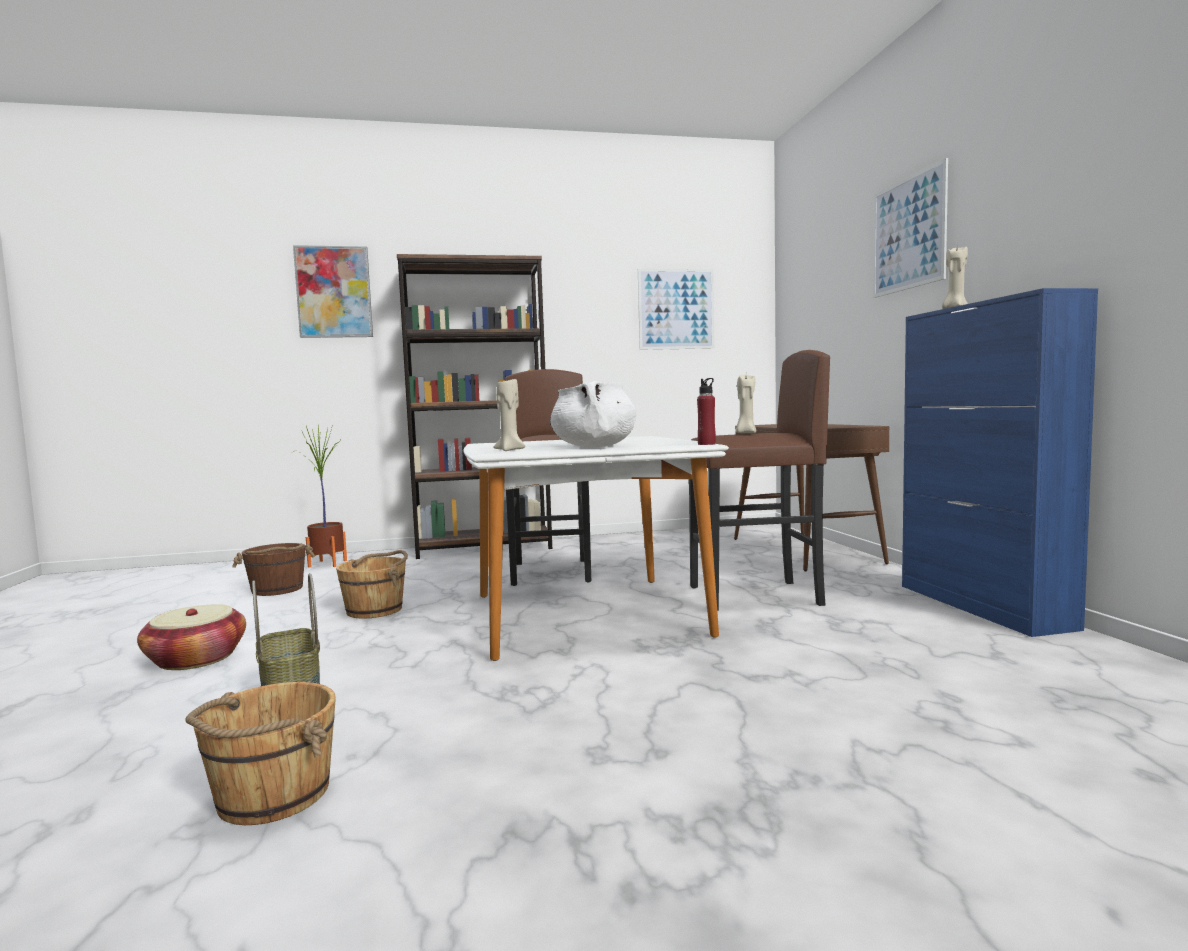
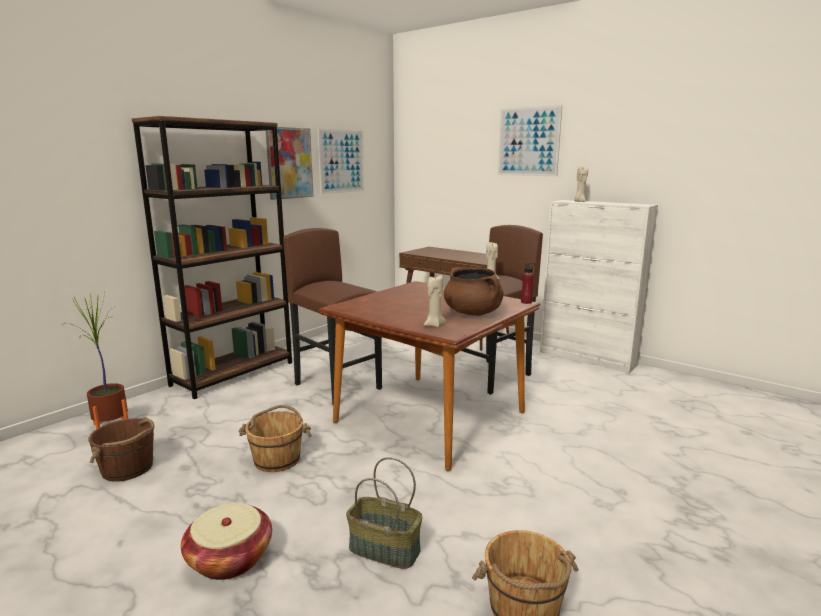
camera: 40 degrees left, 10 degrees up
(334, 292) = (61, 143): picture -> picture (289, 163)
(586, 614) = (429, 417): white dining table -> brown dining table
(594, 447) = (473, 313): white cooking pot -> brown cooking pot
(982, 606) = (588, 358): blue cabinet -> white cabinet

